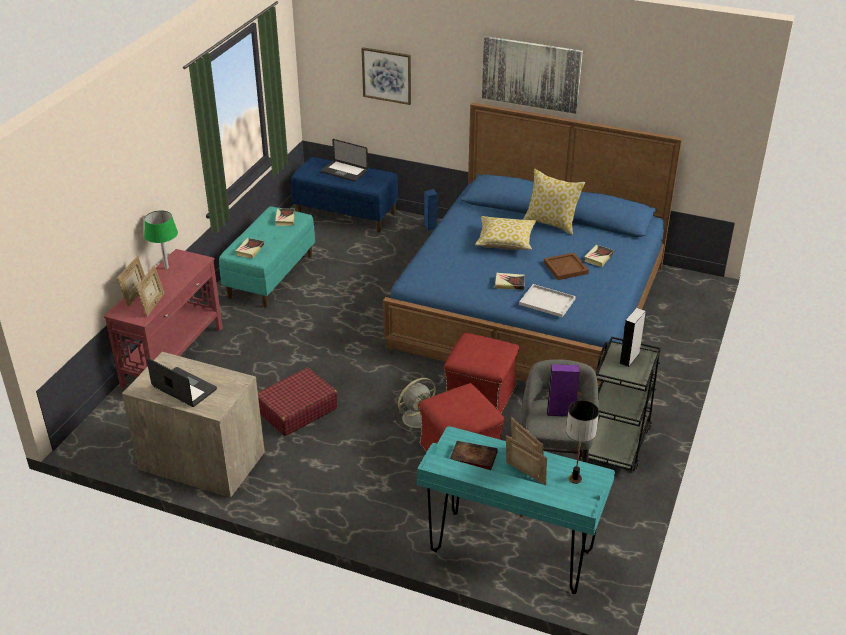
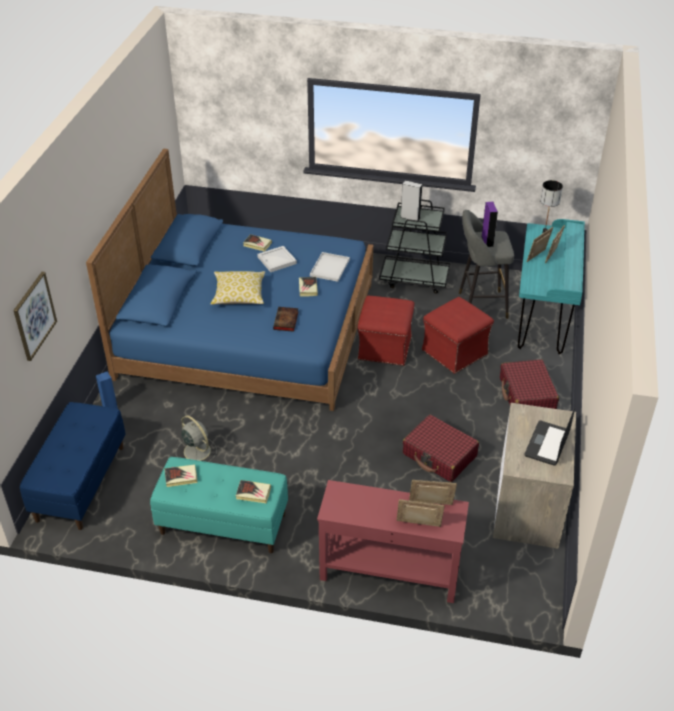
camera: 100 degrees left, 5 degrees up
(166, 268) = (359, 514): green table lamp -> none
(344, 172) = (64, 446): laptop -> none
(366, 499) = (526, 395): none -> red suitcase
(418, 417) = (422, 379): grey fan -> grey fan (196, 450)
(472, 458) = (547, 278): book -> book (286, 321)
(531, 74) = (99, 192): picture -> none
(551, 223) = (203, 271): pillow -> none
(566, 268) = (277, 260): brown tray -> white tray

